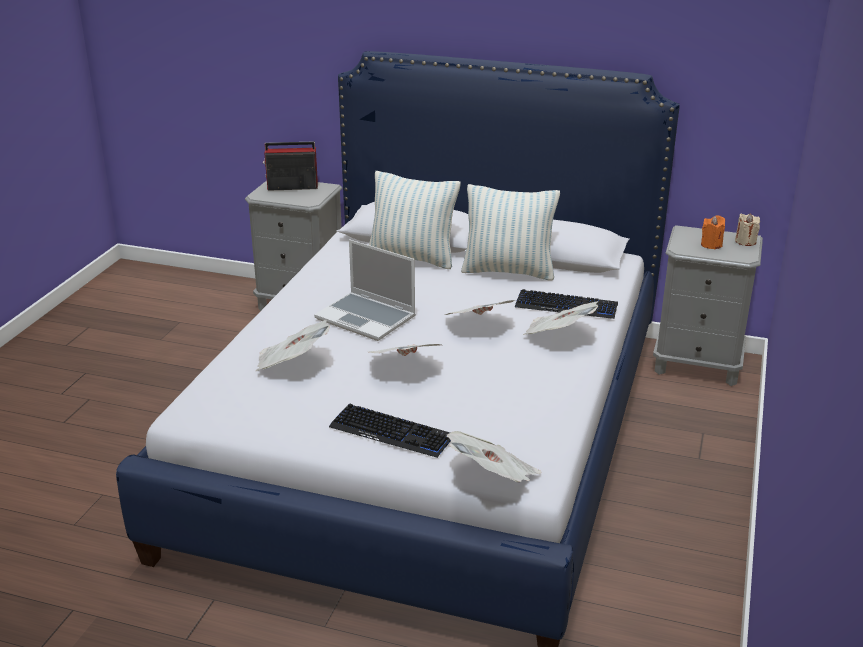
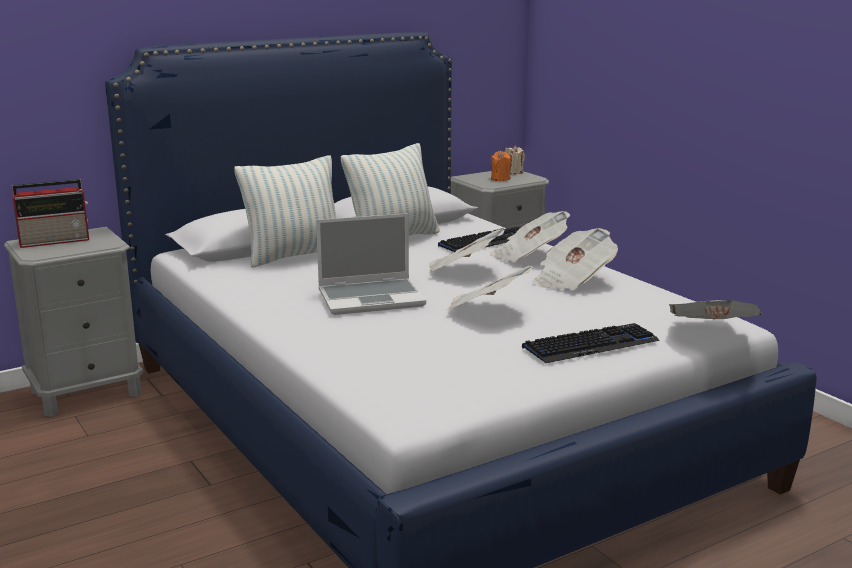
camera: 50 degrees left, 10 degrees down
(291, 187) = (56, 241): radio -> radio turned 150 degrees counterclockwise
(292, 363) = (402, 344): newspaper -> newspaper (572, 281)

